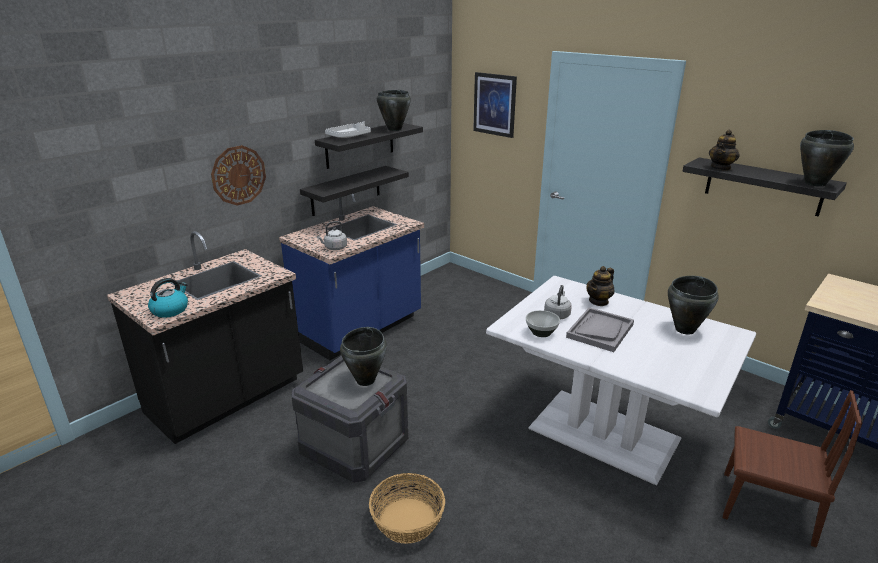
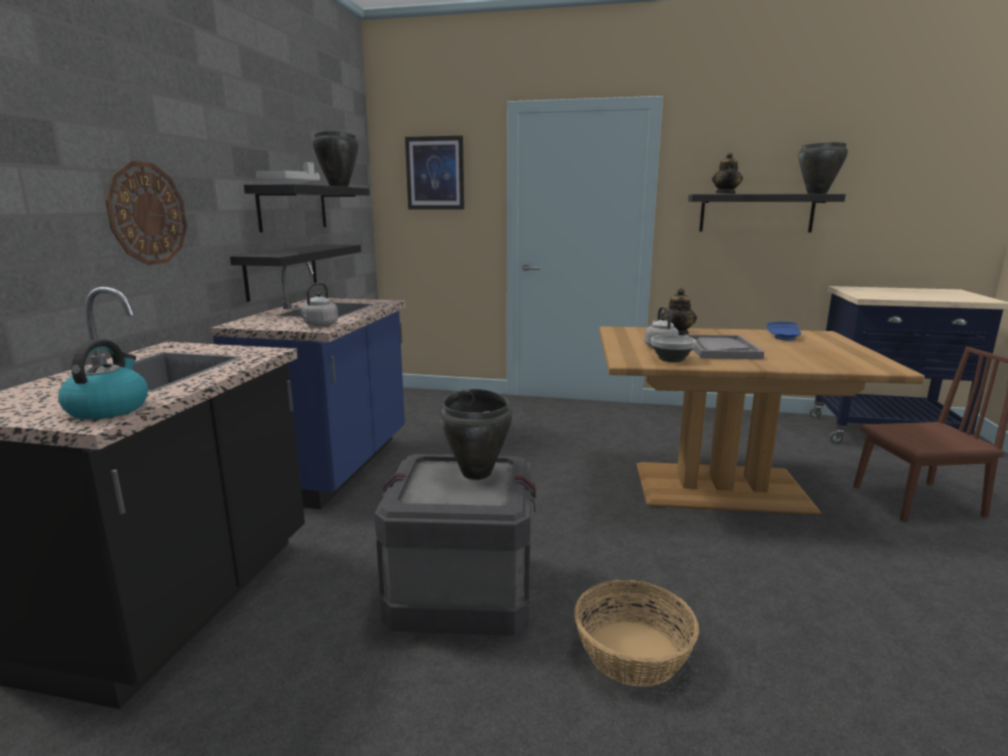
camera: 30 degrees left, 10 degrees down
(604, 432) = (719, 486): white dining table -> brown dining table
(685, 329) = (784, 337): black cooking pot -> blue plate

